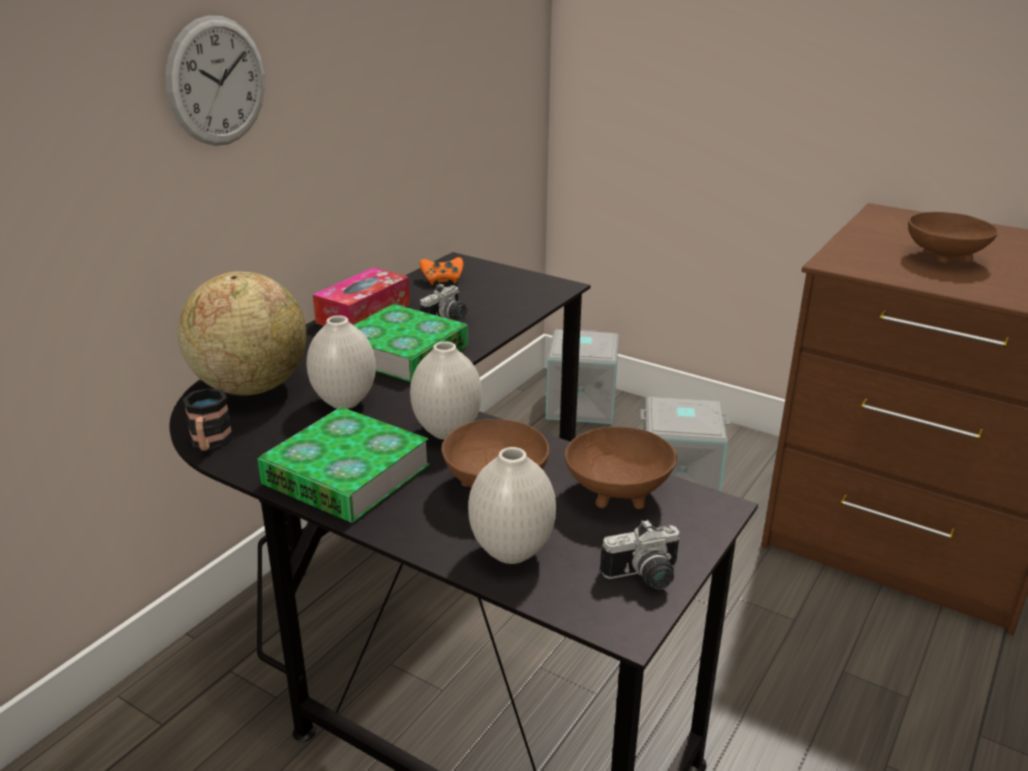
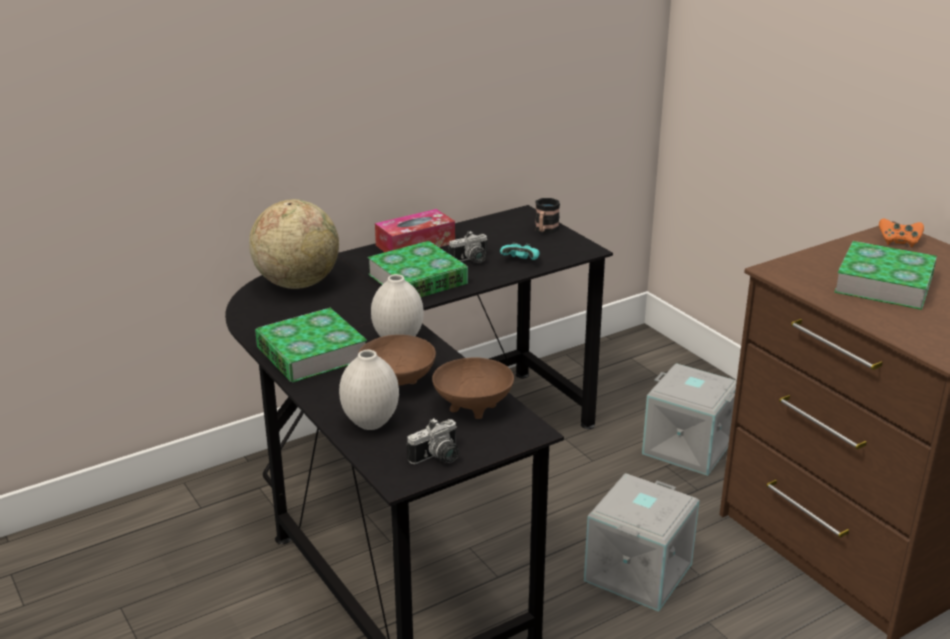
camera: 25 degrees right, 0 degrees up
(210, 444) = (246, 315): mug -> mug (545, 230)
(217, 81) = (310, 63): wall clock -> none
(345, 402) = (349, 307): white vase -> none
(442, 280) = (497, 227): orange game controller -> orange game controller (898, 242)
(504, 310) = (521, 261): none -> turquoise game controller
(579, 404) = (651, 362): grey storage box -> grey storage box (636, 571)
(644, 577) = (438, 458): camera -> camera turned 45 degrees counterclockwise
(942, 258) = (884, 283): brown bowl -> book

